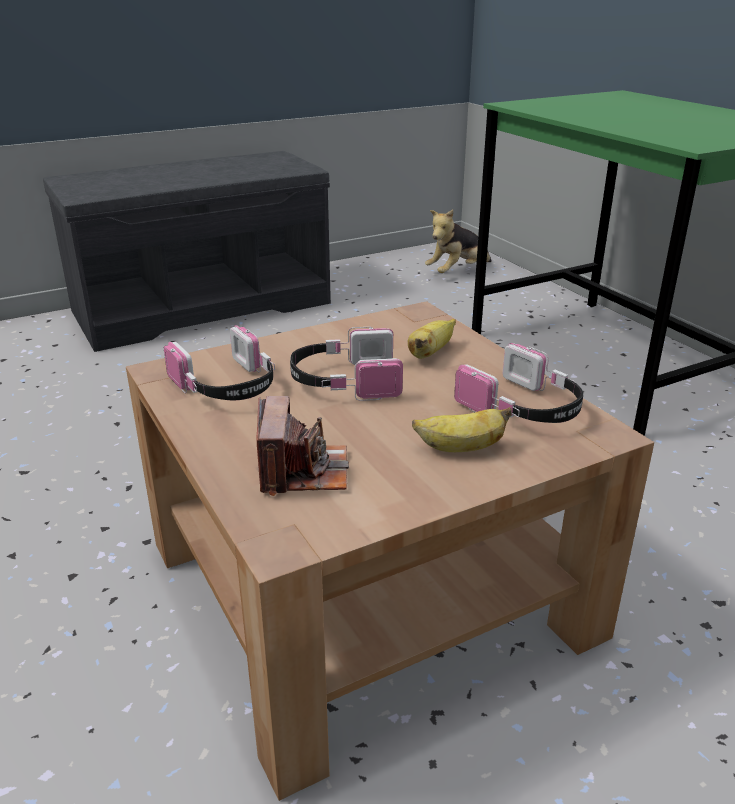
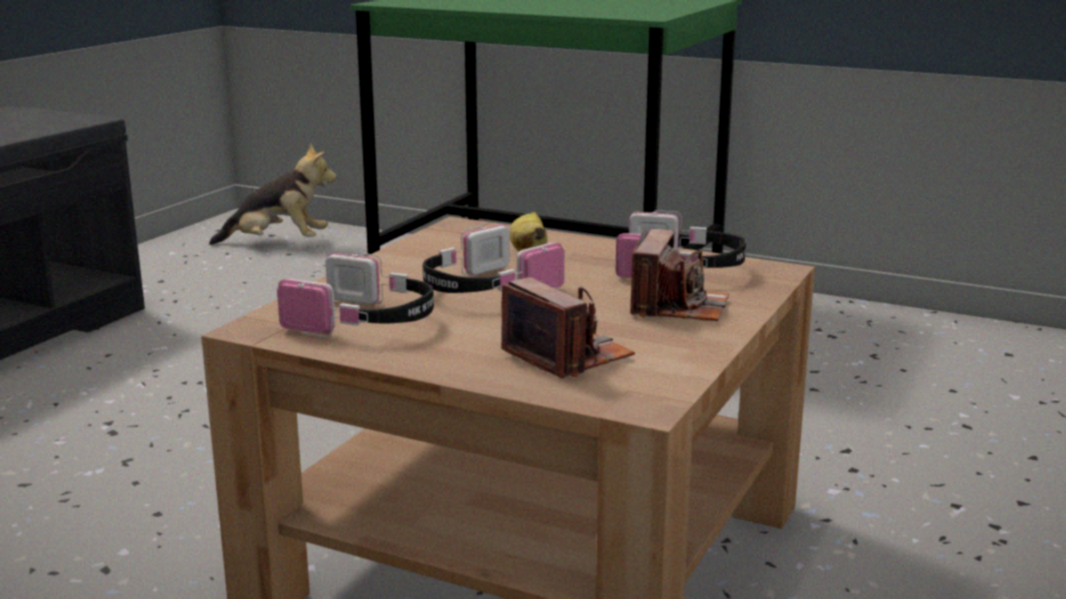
camera: 35 degrees left, 10 degrees down
(457, 272) = (278, 244): plush toy -> plush toy turned 105 degrees counterclockwise
(460, 449) = (677, 307): banana -> camera

